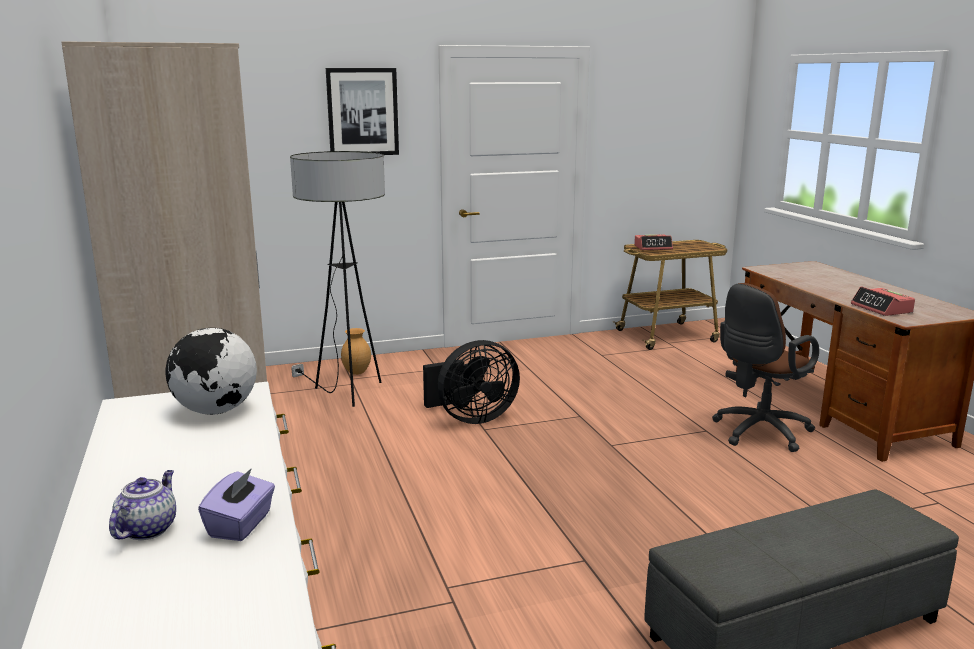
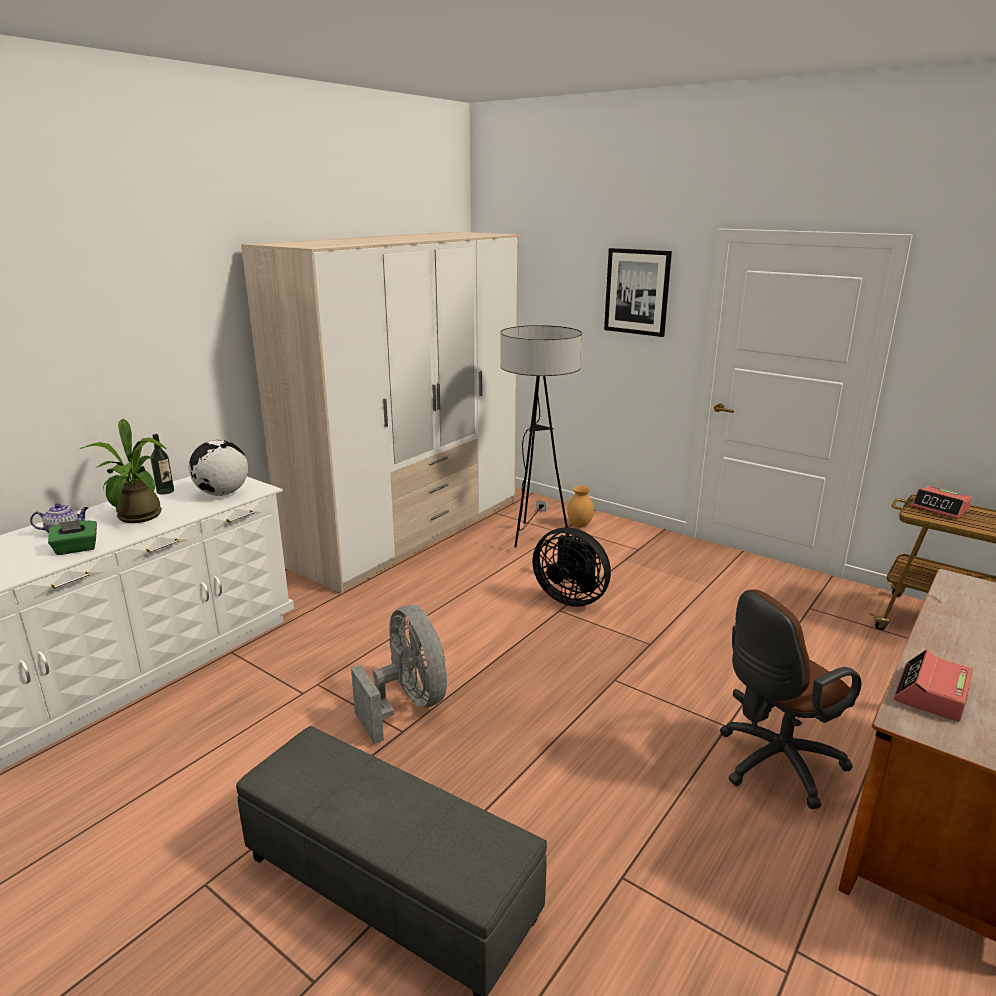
camera: 55 degrees right, 5 degrees up
(126, 442) = (165, 491): none -> bottle
(200, 471) = (138, 518): none -> potted plant
(241, 525) = (76, 549): purple tissue box -> green tissue box
(544, 544) = (408, 704): none -> grey fan
(758, 433) = (774, 764): brown office chair -> brown office chair turned 45 degrees counterclockwise

